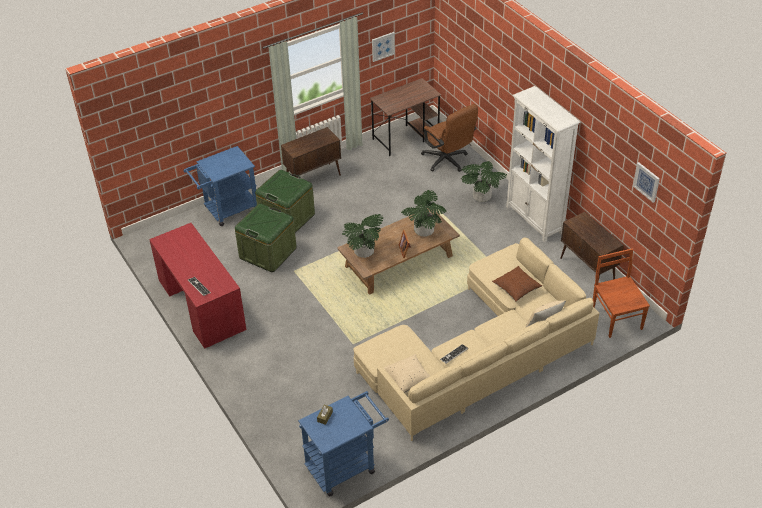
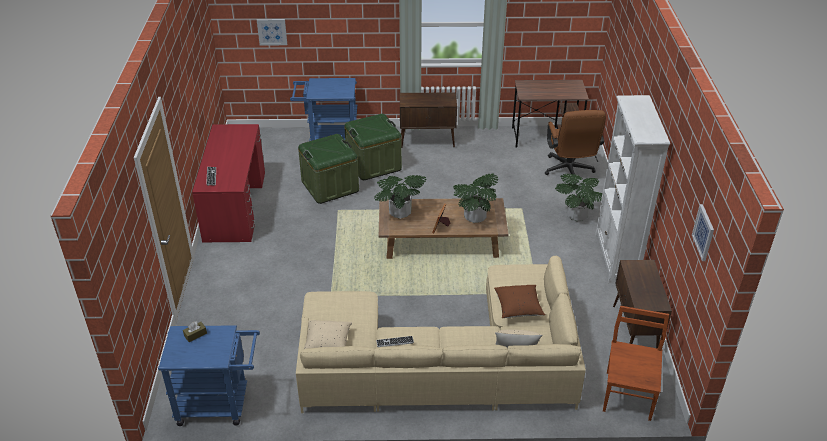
camera: 30 degrees right, 5 degrees down
(383, 46) = (539, 27): picture -> picture (272, 31)

